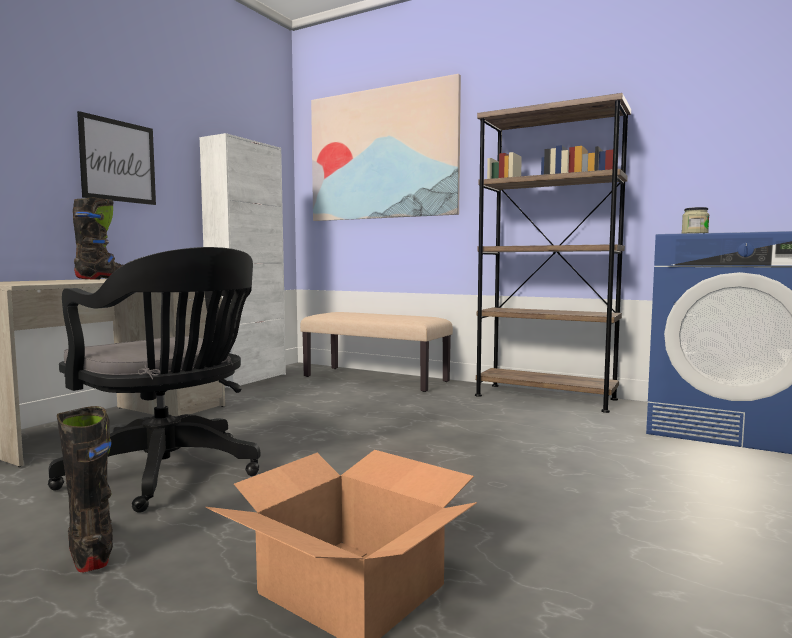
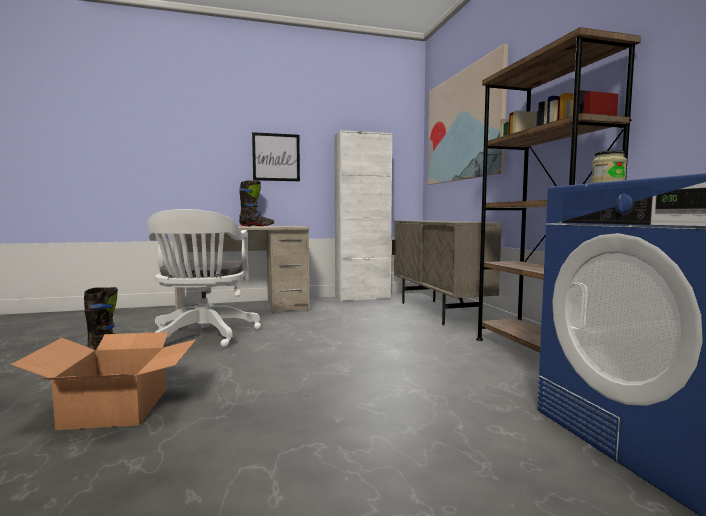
camera: 45 degrees right, 0 degrees up
(169, 474) = (203, 336): black office chair -> white office chair
(376, 379) = (438, 312): beige bench -> beige cabinet

